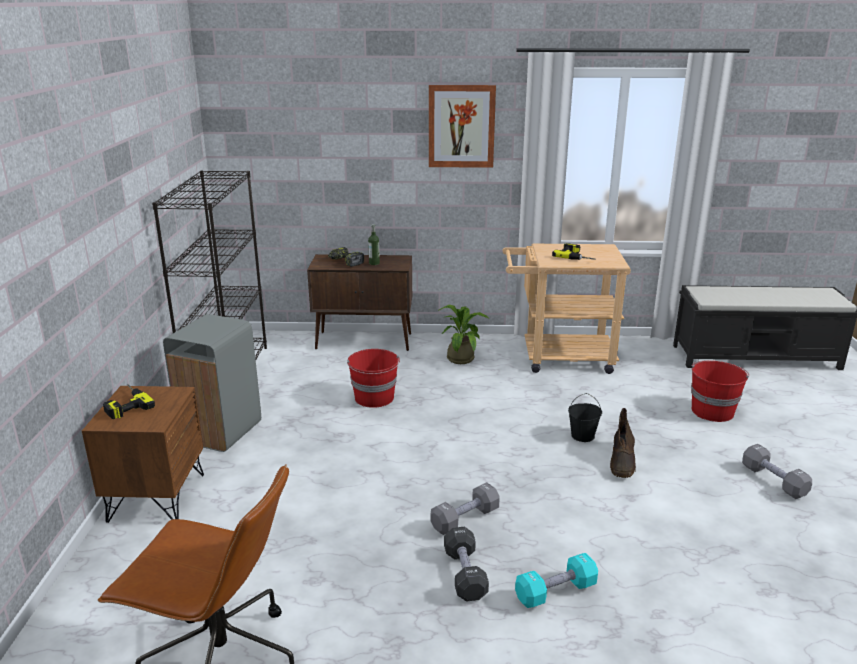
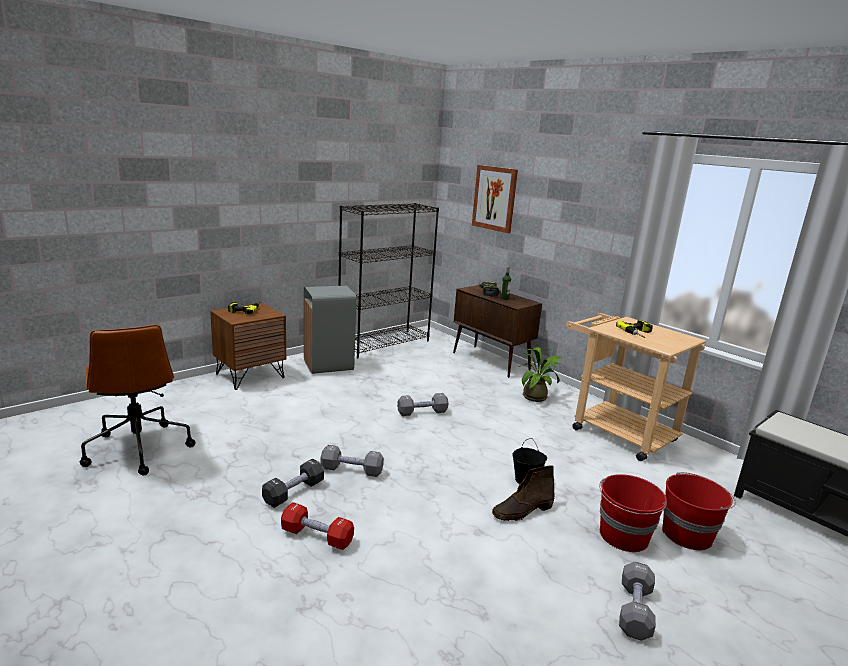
camera: 45 degrees right, 5 degrees down
(374, 398) = (434, 389): red bucket -> red bucket (623, 536)
(409, 427) = (422, 412): none -> grey dumbbell
(461, 126) = (596, 199): picture -> picture (495, 198)
(555, 592) = (317, 536): turquoise dumbbell -> red dumbbell

